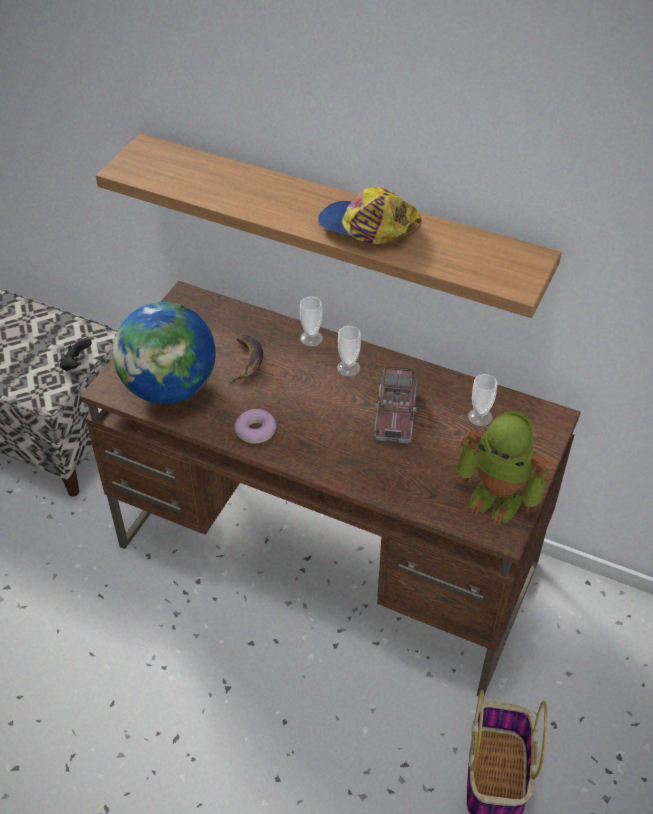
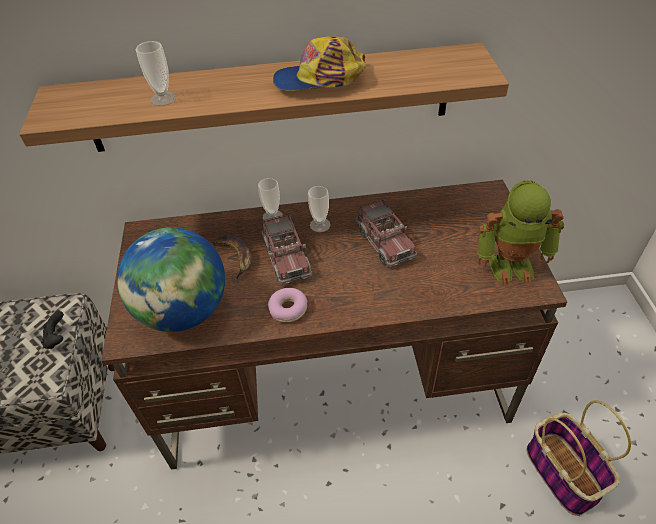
camera: 30 degrees left, 0 degrees up
(291, 384) = (286, 258): none -> toy truck
(480, 417) = (444, 214): cup -> cup (163, 98)

